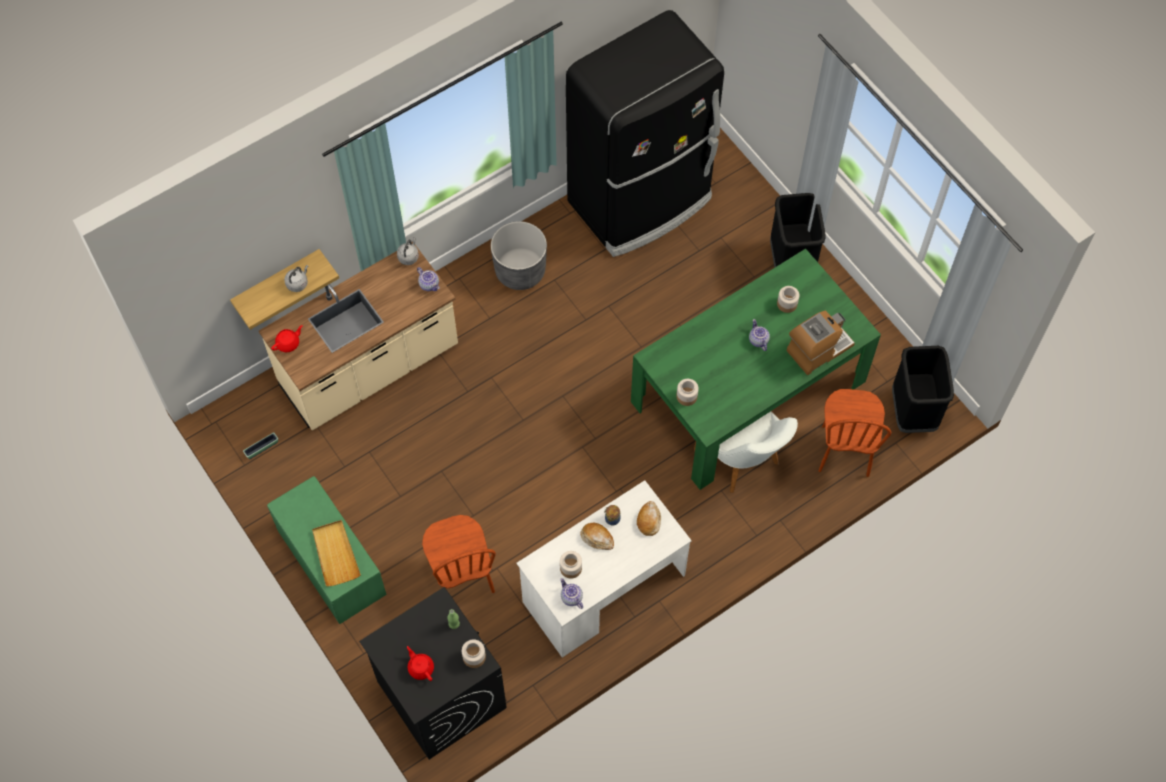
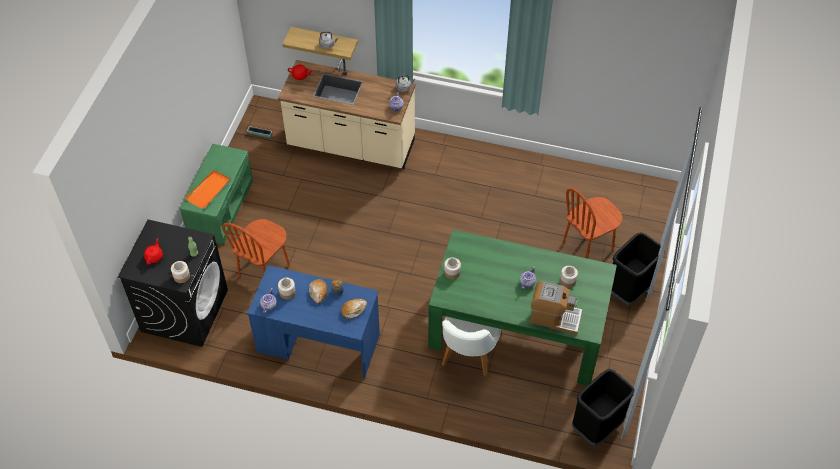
camera: 50 degrees right, 10 degrees down
(335, 554) = (209, 190): beige tray -> orange tray
(520, 271) = (479, 167): grey planter -> none
(603, 589) = (318, 343): white desk -> blue desk
(641, 201) = (585, 191): black fridge -> none
(844, 451) = (530, 407): brown chair -> brown chair (587, 247)

